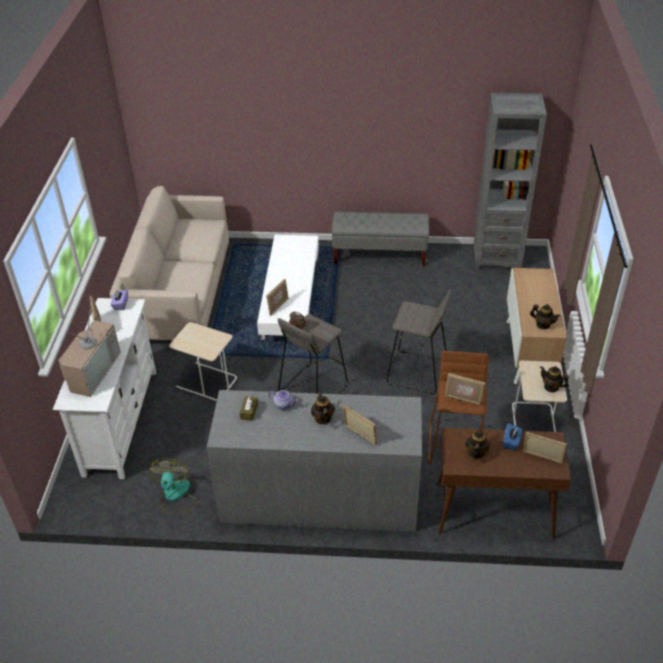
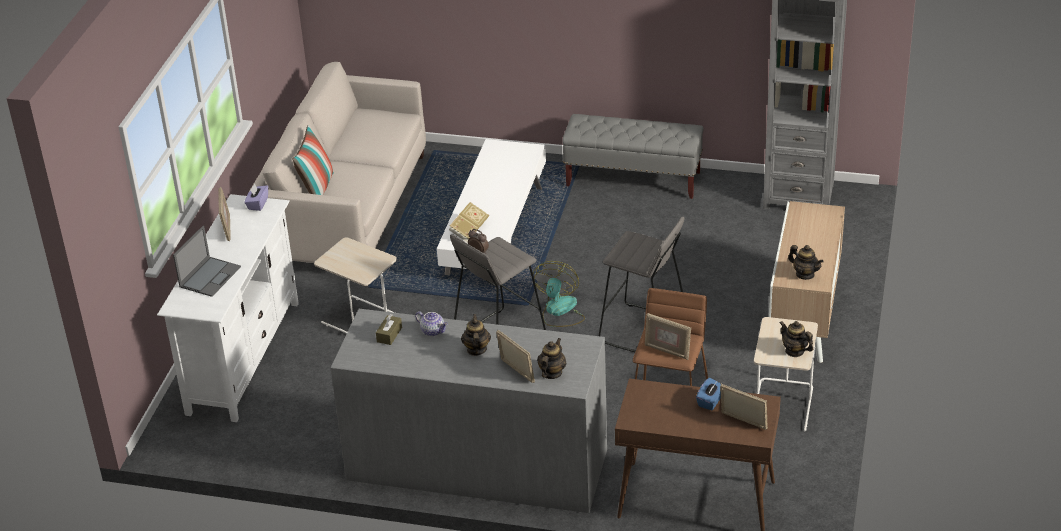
camera: 10 degrees right, 5 degrees down
(92, 370) = (210, 276): television -> laptop
(159, 283) = (316, 188): none -> pillow
(175, 496) = (297, 446): fan -> fan (559, 311)
(278, 306) = (469, 231): picture frame -> book
(476, 452) = (662, 409): teapot -> teapot (551, 373)

